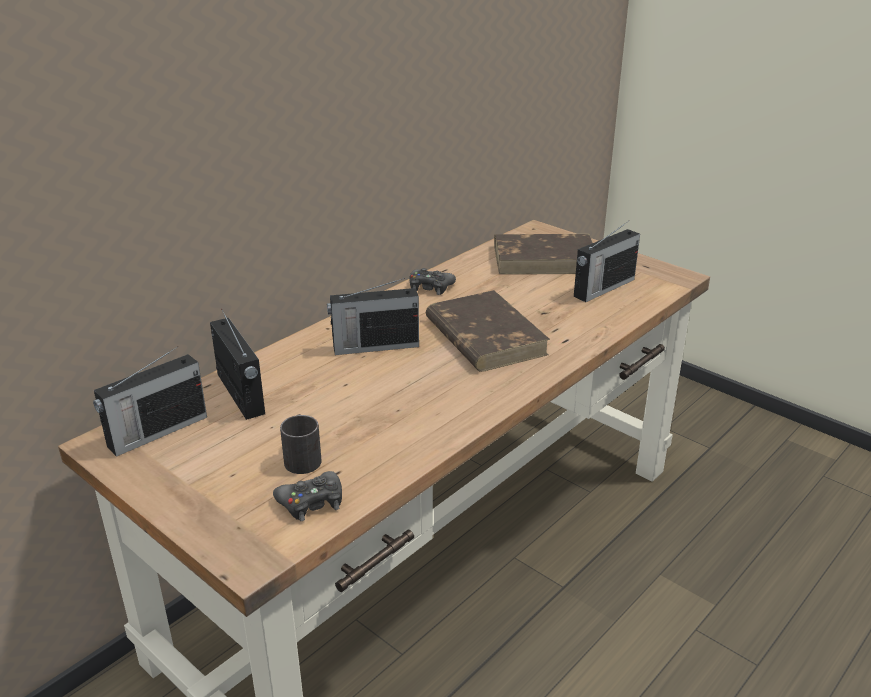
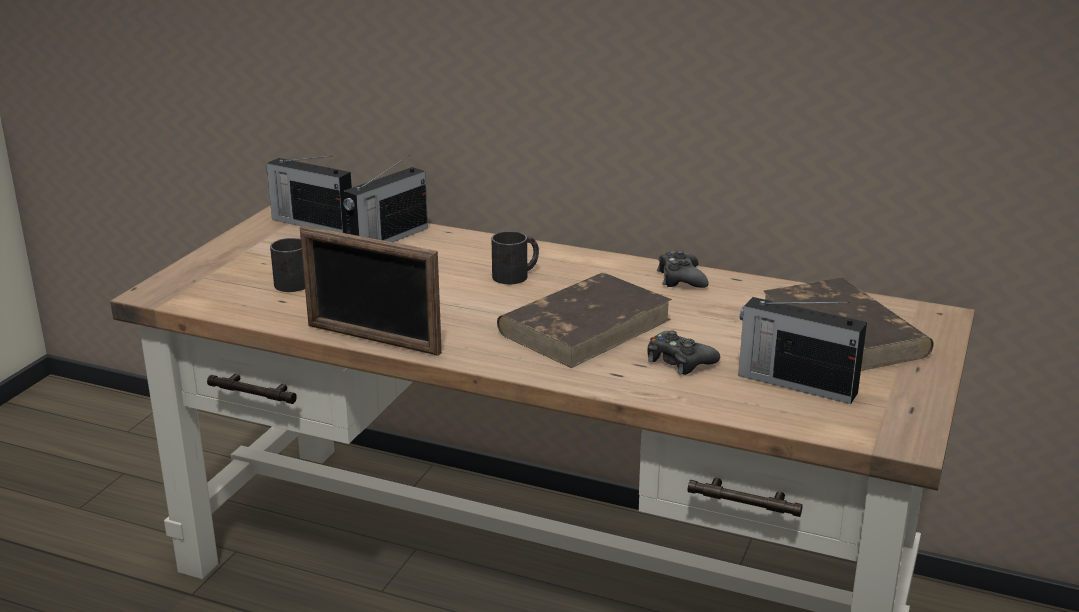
camera: 70 degrees right, 5 degrees down
(311, 502) = (235, 299): black game controller -> black game controller (679, 361)
(374, 346) = (516, 275): radio -> black mug
(453, 432) = (372, 339): none -> picture frame

